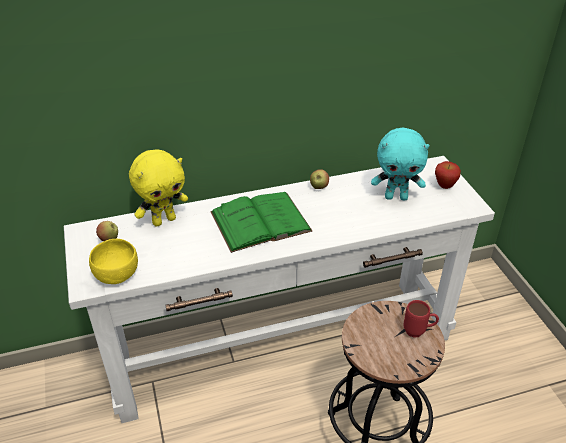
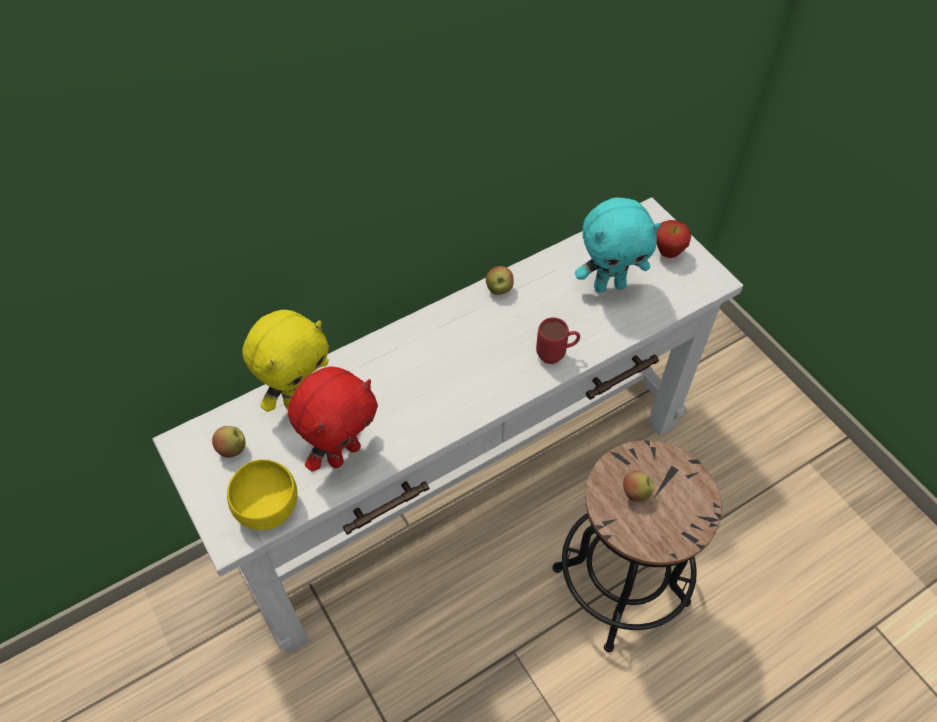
camera: 15 degrees left, 15 degrees up
(178, 255) = (343, 453): none -> red plush toy
(260, 221) = (437, 368): green book -> none
(380, 332) = (635, 493): none -> apple
(418, 332) = (683, 482): red mug -> red mug (556, 355)

